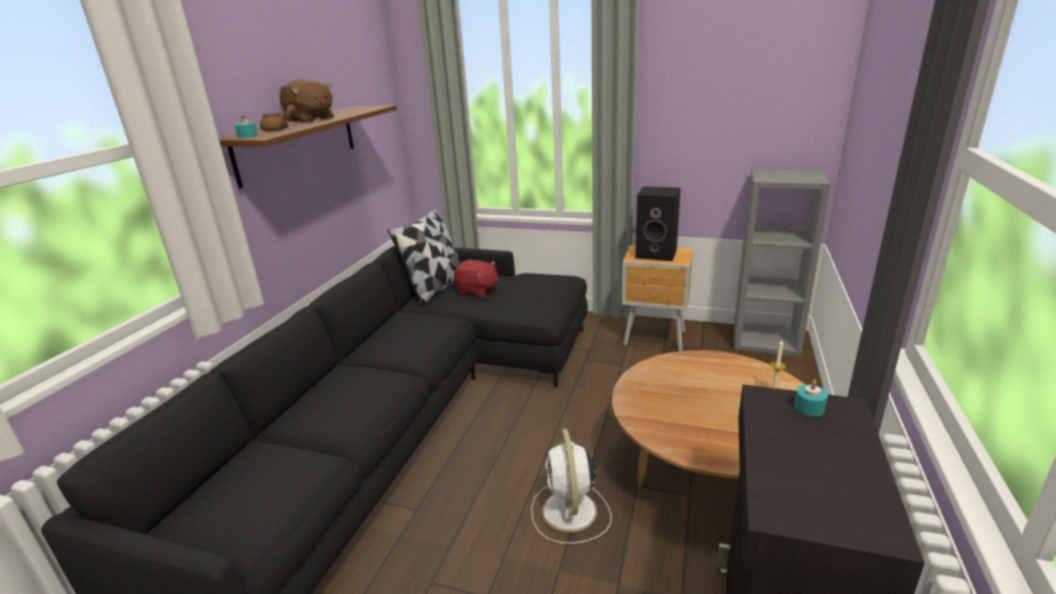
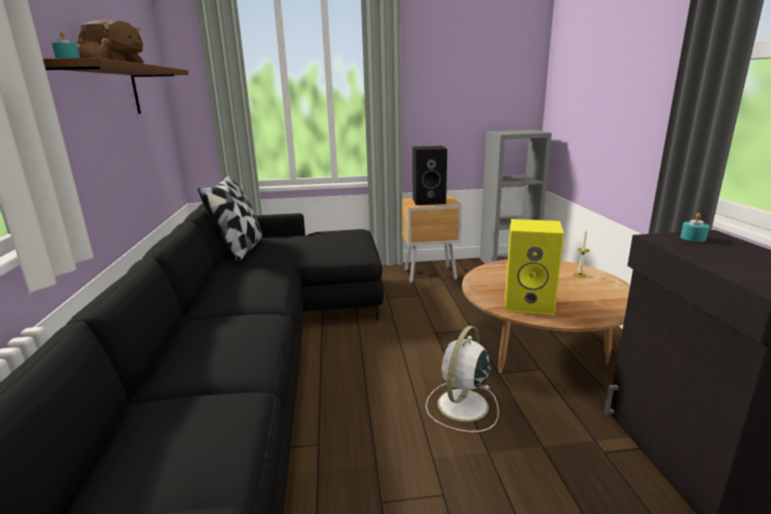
camera: 25 degrees left, 5 degrees down
(477, 291) = (286, 246): red plush toy -> none
(570, 513) = (462, 406): white fan -> white fan turned 60 degrees clockwise
(671, 421) = (530, 303): none -> yellow speaker

